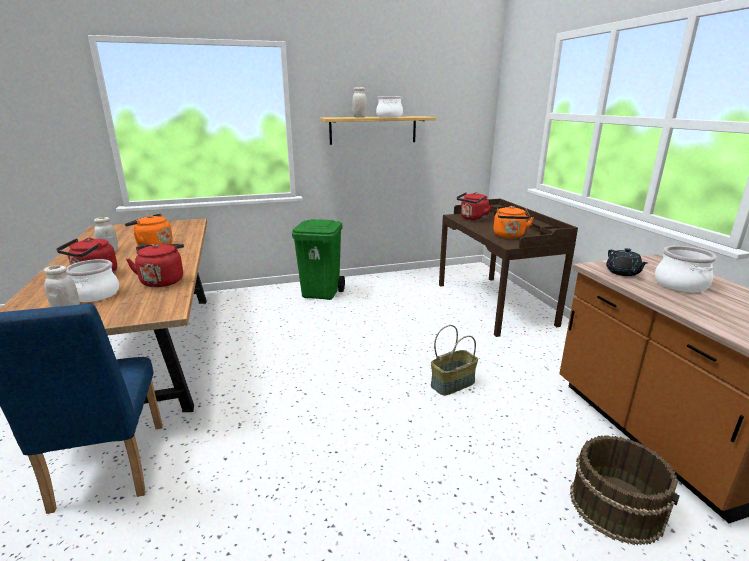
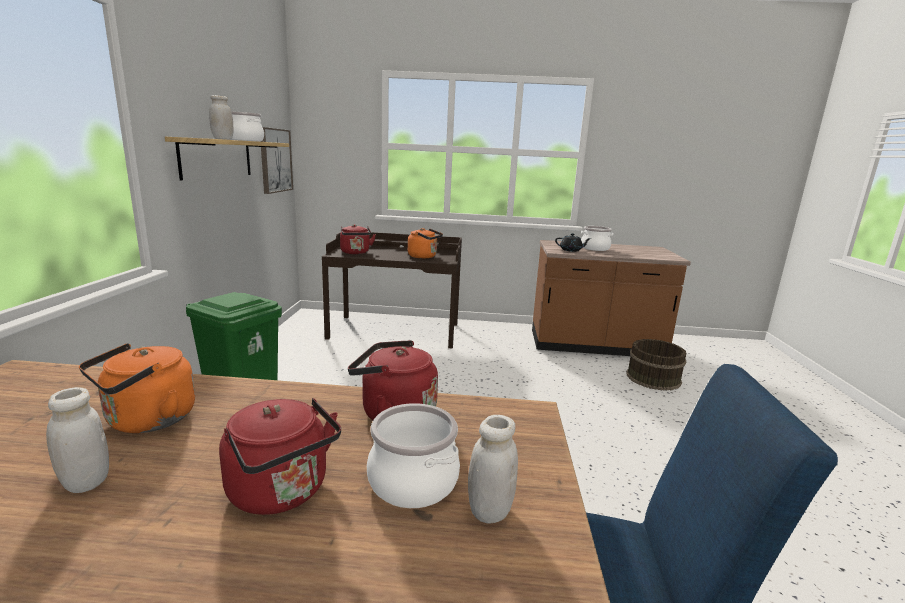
camera: 70 degrees left, 5 degrees down
(452, 383) = (511, 385): basket -> none
(459, 130) = (275, 160): none -> picture

